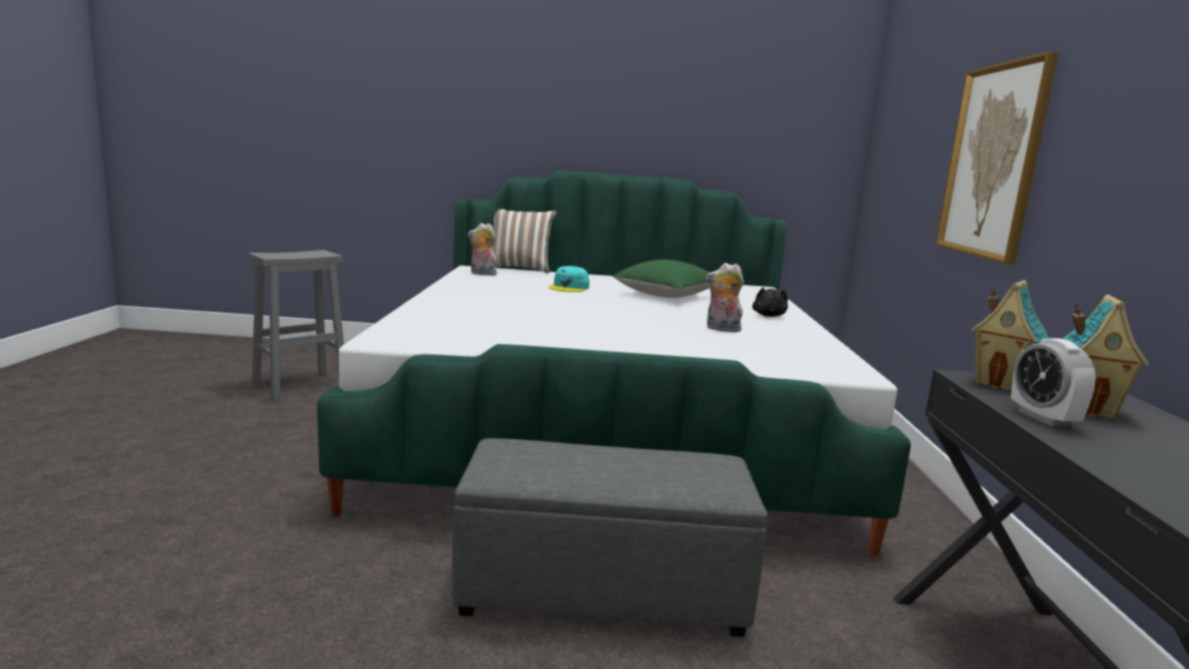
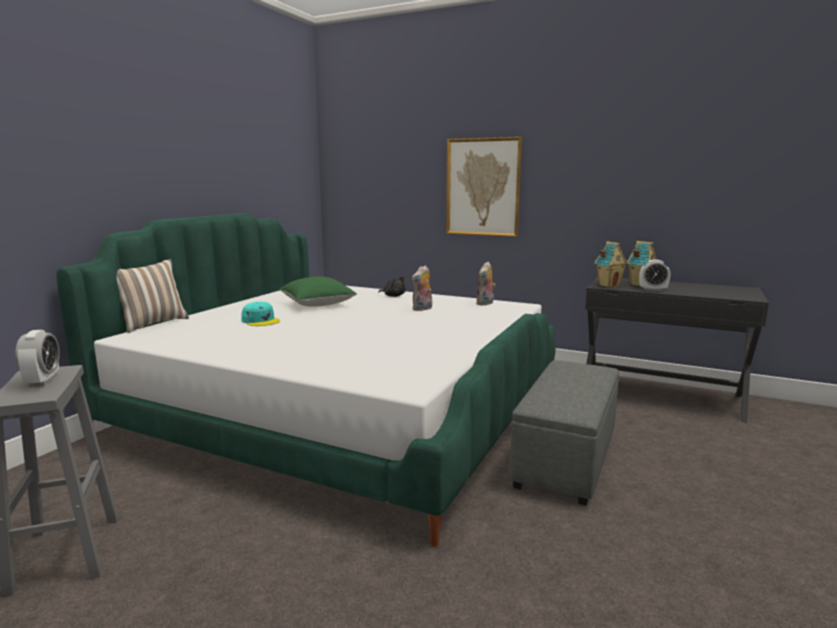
camera: 65 degrees left, 0 degrees up
(301, 254) = (42, 381): none -> alarm clock
(482, 274) = (162, 337): plush toy -> plush toy (485, 303)

